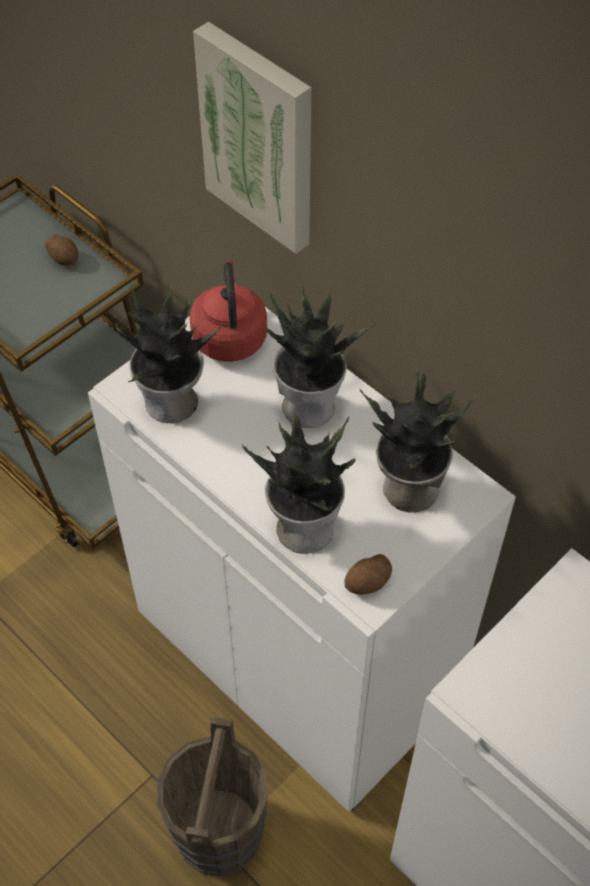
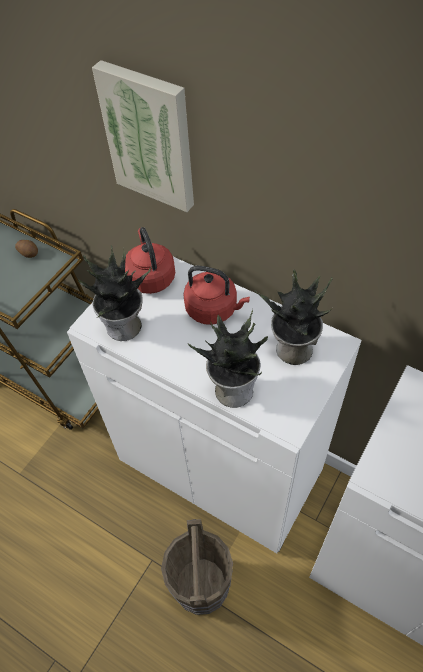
camera: 10 degrees left, 0 degrees up
(309, 405) = (214, 309): potted plant -> red kettle
(368, 583) = (286, 417): potato -> none

